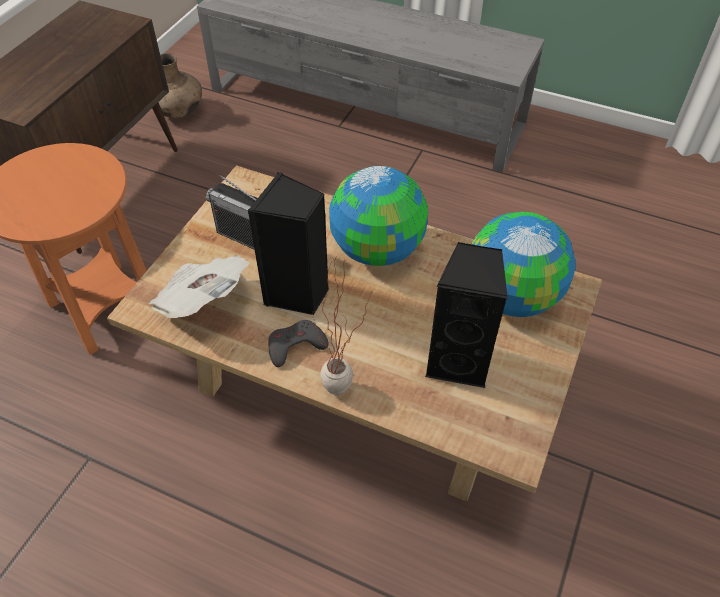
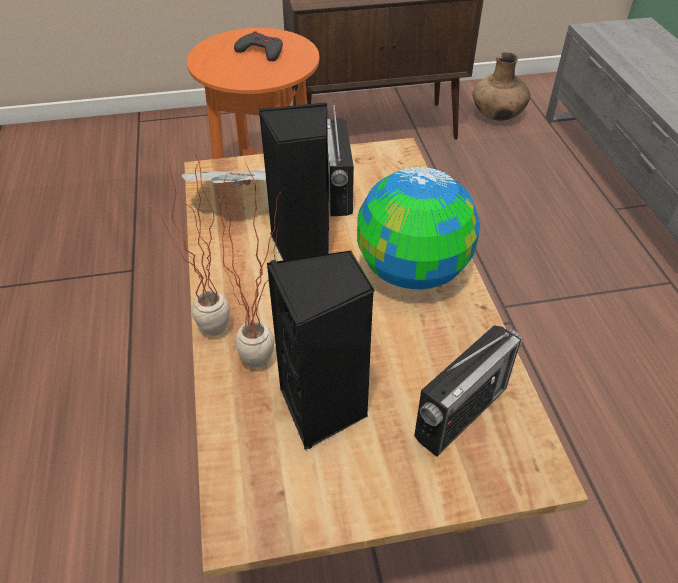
camera: 55 degrees right, 5 degrees down
(295, 346) = (242, 277): grey game controller -> grey game controller (261, 51)
(394, 370) = (269, 360): none -> potted plant
(511, 296) = (461, 413): globe -> radio

